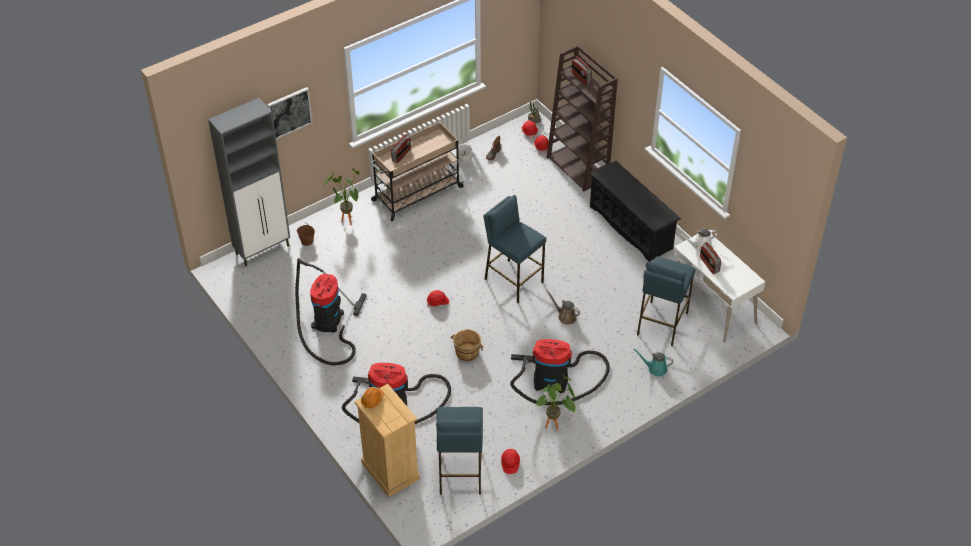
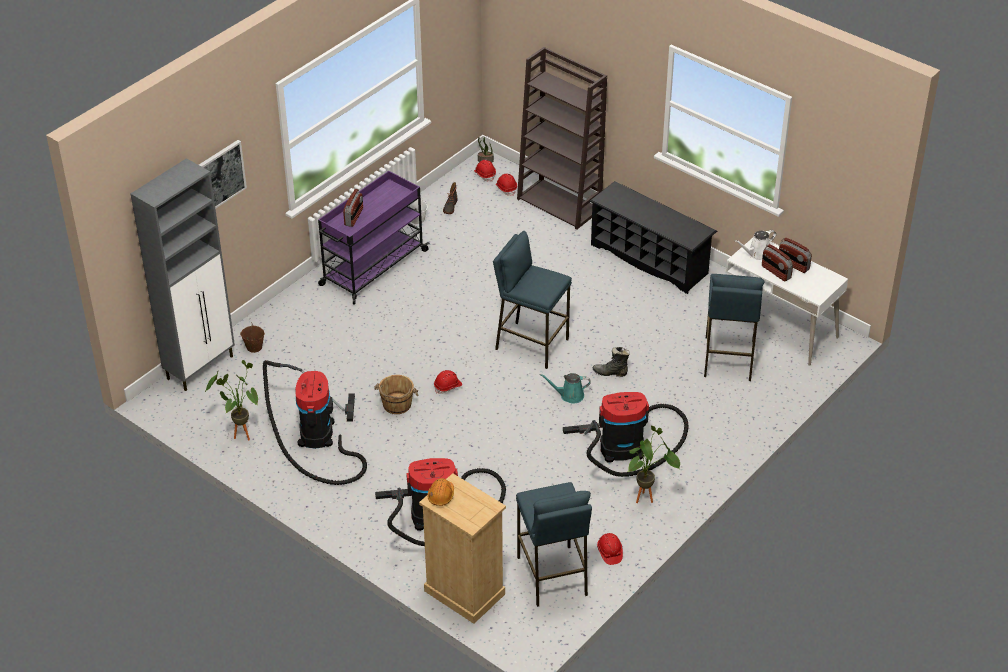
camera: 15 degrees left, 5 degrees down
(346, 219) = (295, 313): potted plant -> potted plant (240, 433)
(416, 194) = (373, 268): beige cart -> purple cart
(467, 353) = (506, 437): brown bucket -> brown bucket (397, 405)
(565, 316) = (610, 373): brown watering can -> black boot
(581, 78) = (556, 86): radio -> radio (793, 265)
(655, 369) = (741, 410): turquoise watering can -> turquoise watering can (569, 395)

